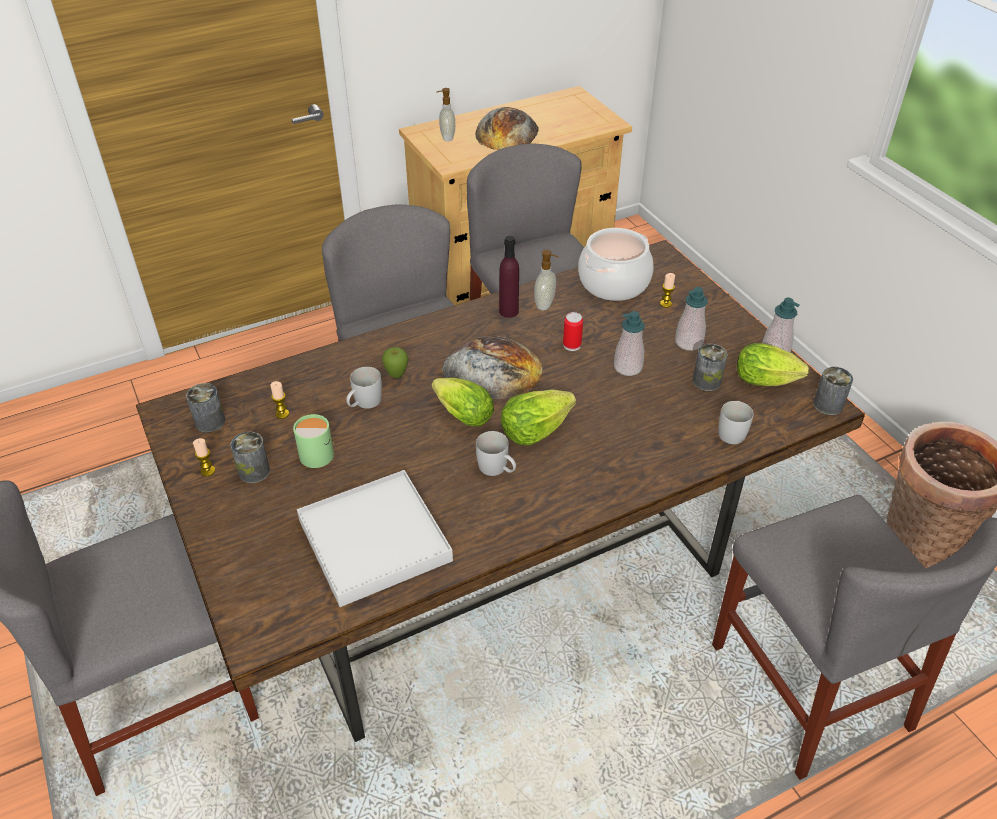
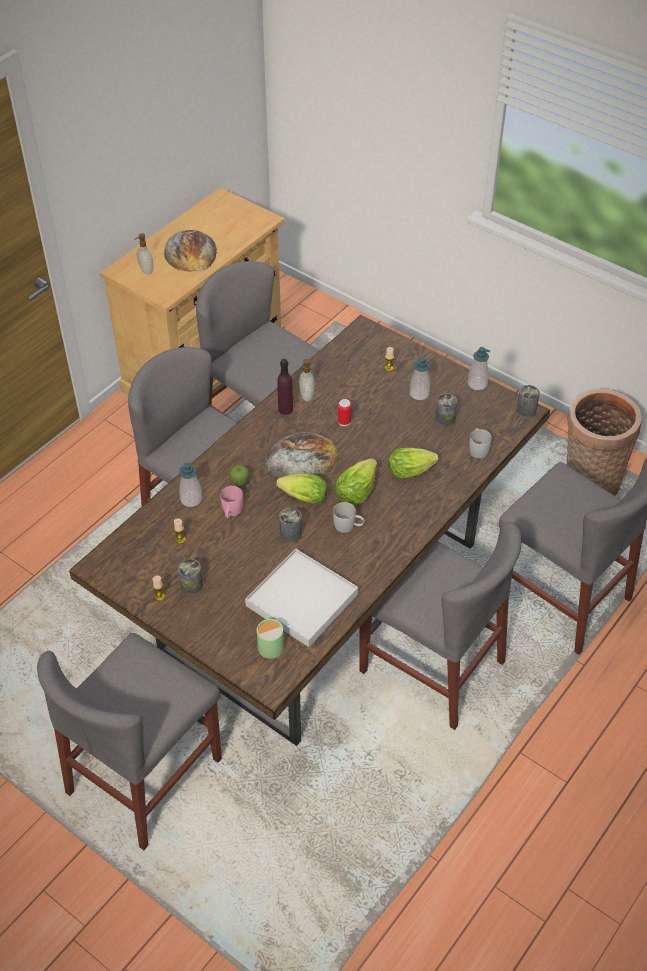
camera: 25 degrees left, 5 degrees up
(210, 422) = (134, 563): can -> can (290, 534)
(318, 452) = (224, 557): green mug -> green mug (270, 644)
(364, 403) = (231, 512): white mug -> pink mug
(583, 710) = (431, 666): none -> grey chair
(614, 282) = (344, 362): cooking pot -> none
(627, 367) = (390, 426): soap dispenser -> soap dispenser (191, 499)
(769, 381) = (483, 406): lettuce -> lettuce (412, 471)

